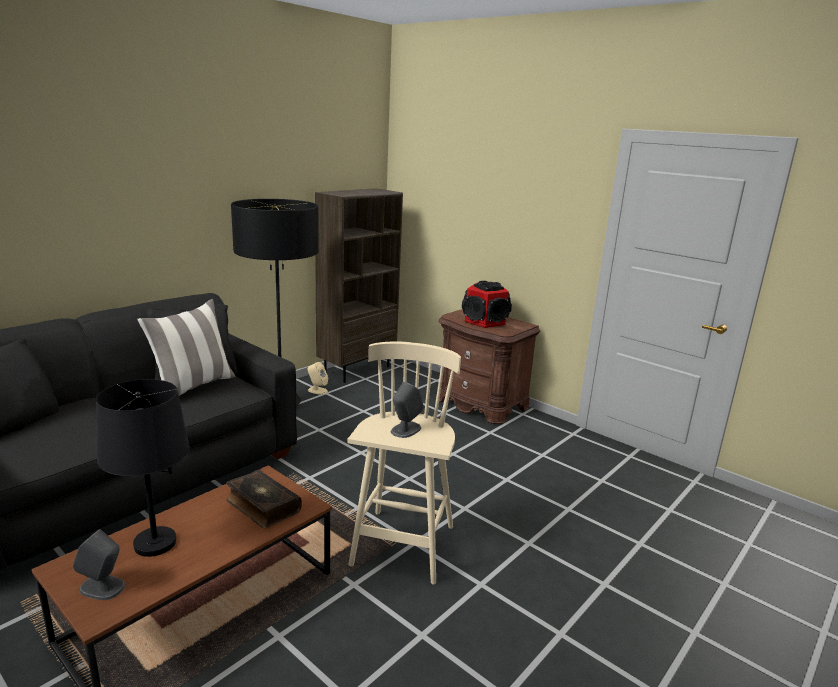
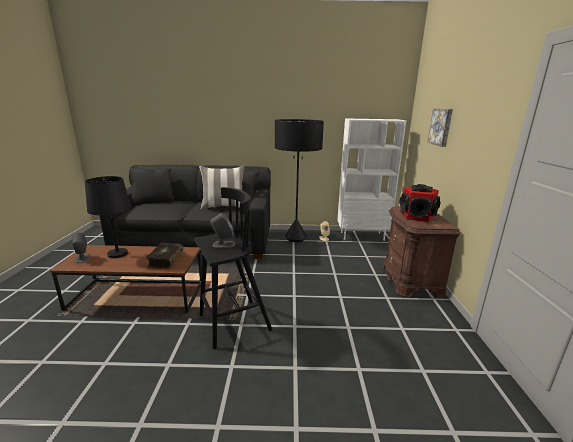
camera: 50 degrees right, 0 degrees up
(357, 369) = (362, 236): brown bookcase -> white bookcase
(402, 548) = (232, 323): beige stool -> black stool
(468, 204) = (441, 127): none -> picture

